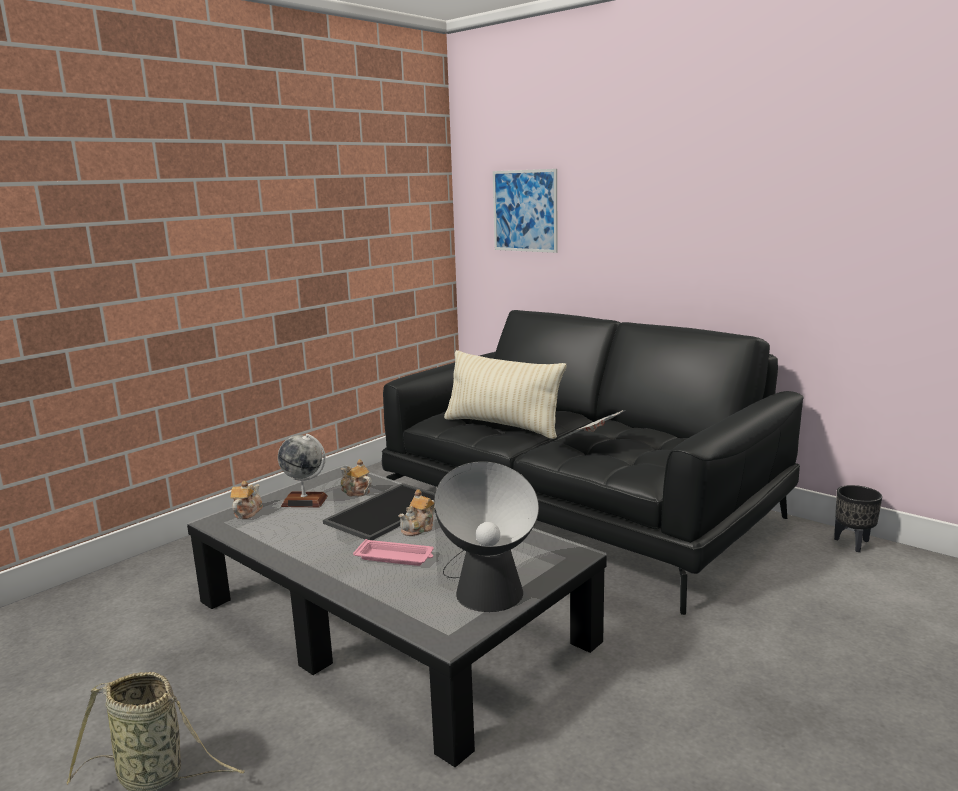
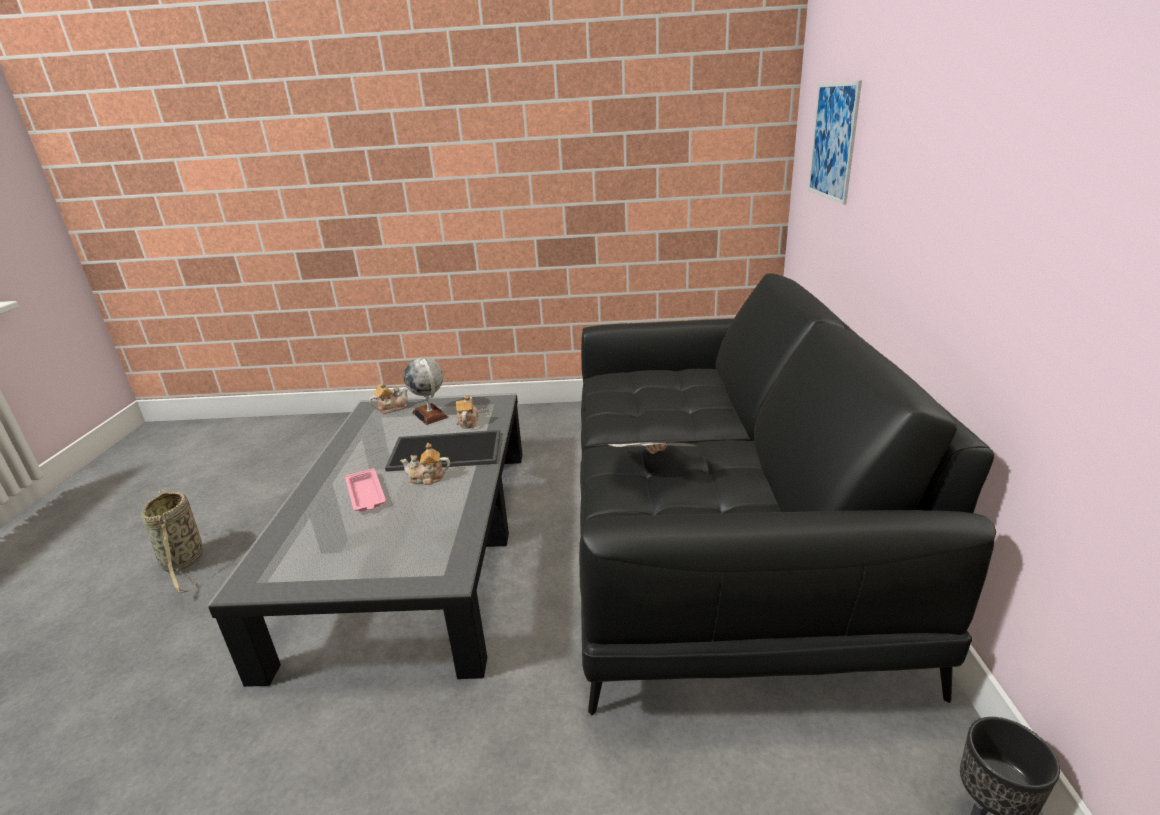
camera: 50 degrees right, 10 degrees up
(486, 587) = (344, 560): table lamp -> none
(502, 426) = (641, 407): beige pillow -> none

